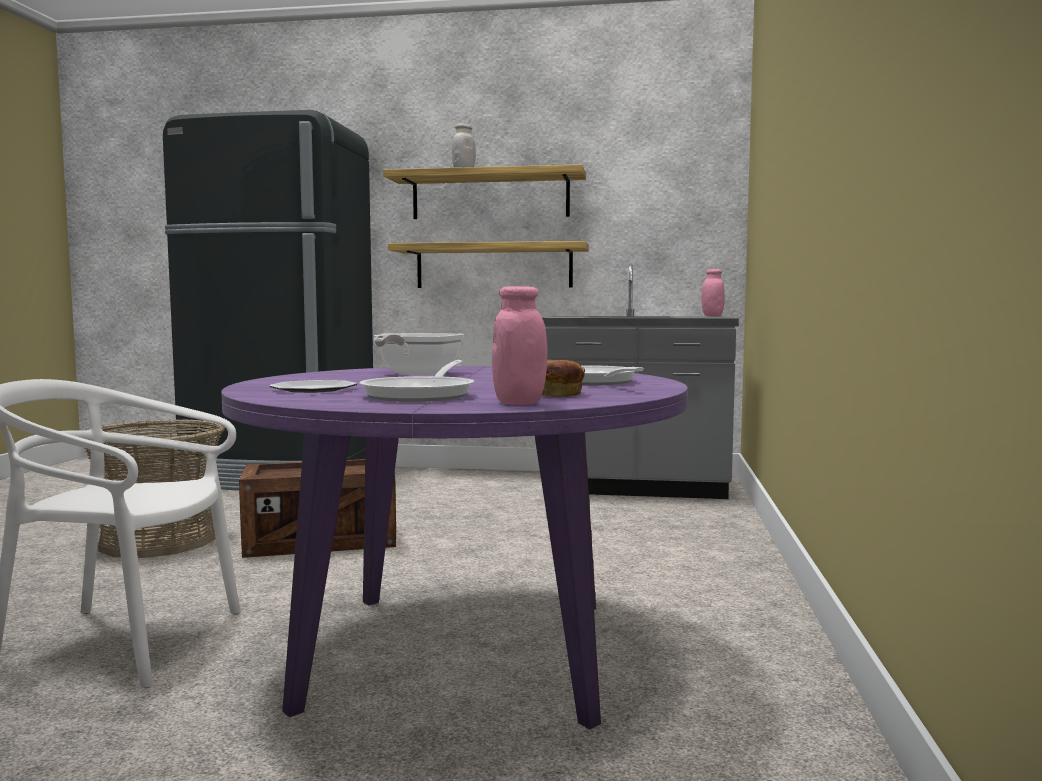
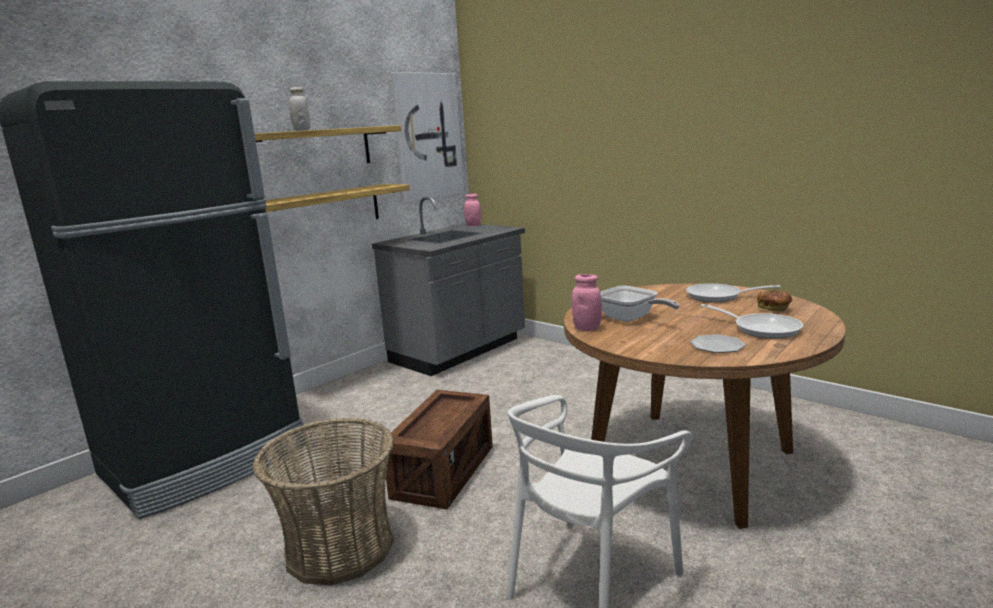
camera: 55 degrees left, 10 degrees up
(461, 652) = (691, 463): purple dining table -> brown dining table
(519, 403) = (810, 318): pink jar -> pink jar (587, 328)
(671, 188) = (427, 137): none -> picture

